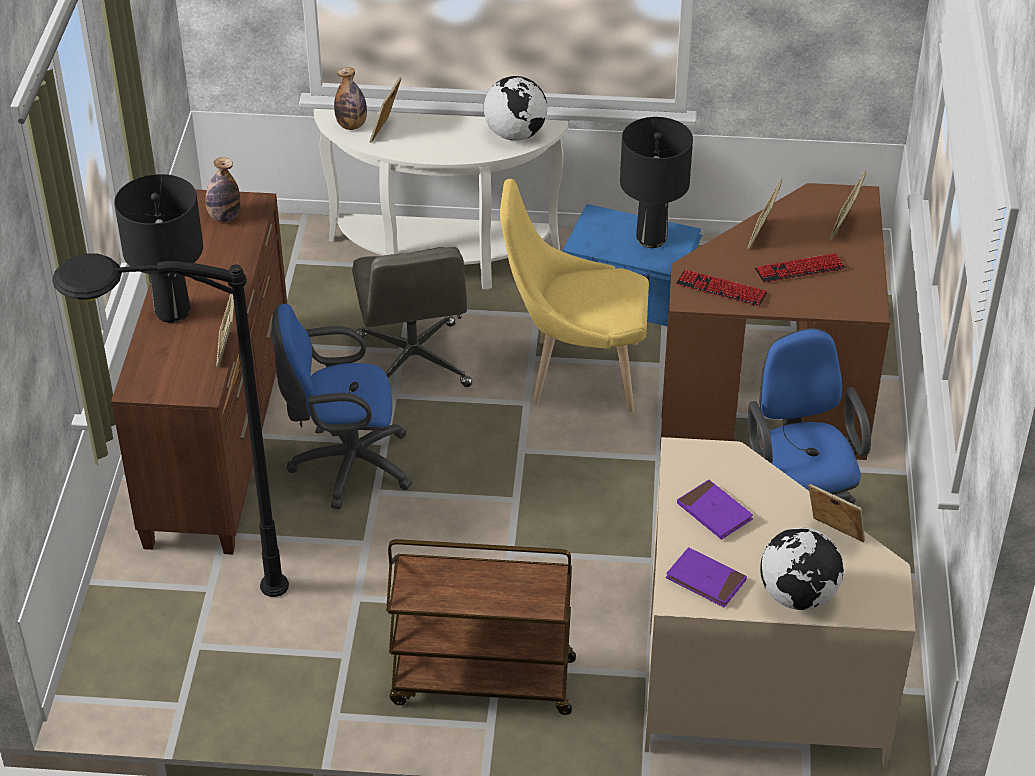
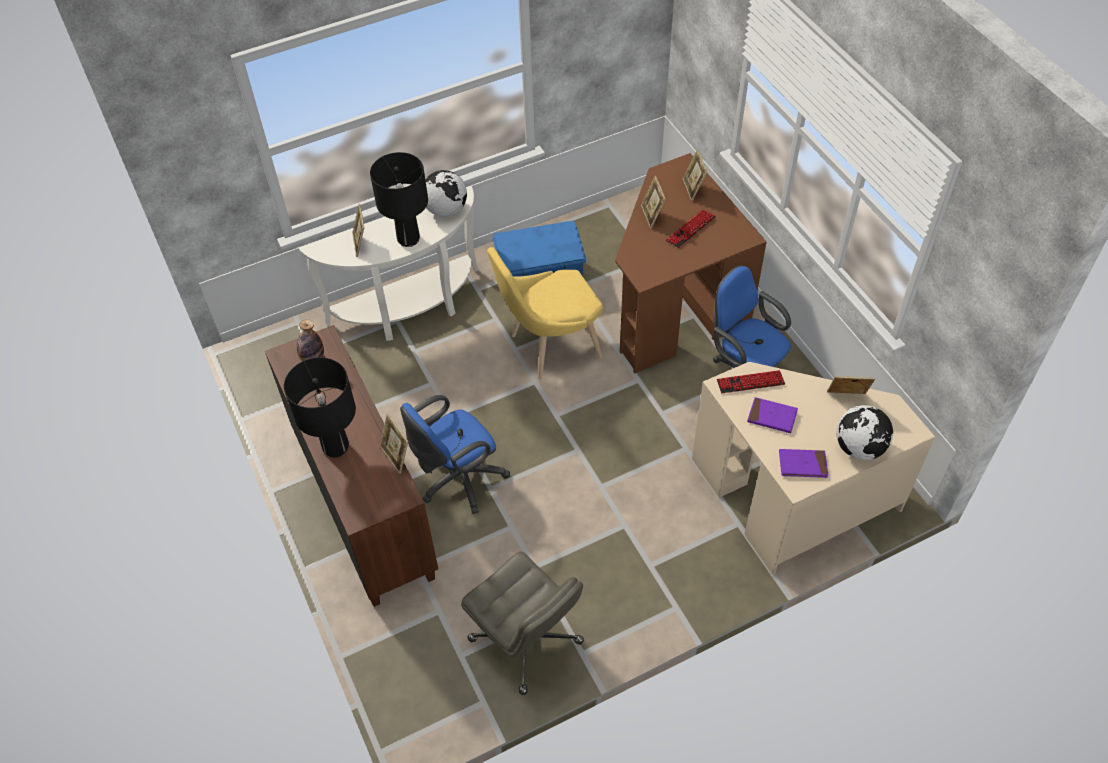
camera: 30 degrees left, 10 degrees up
(184, 597) = (427, 626): black floor lamp -> none
(351, 125) = (334, 249): bottle -> none
(414, 362) = (446, 387): grey office chair -> grey office chair (527, 641)
(481, 682) = (650, 582): brown cart -> none
(650, 239) = (550, 240): black table lamp -> black table lamp (408, 239)
(721, 289) = (657, 264): keyboard -> keyboard (750, 382)

